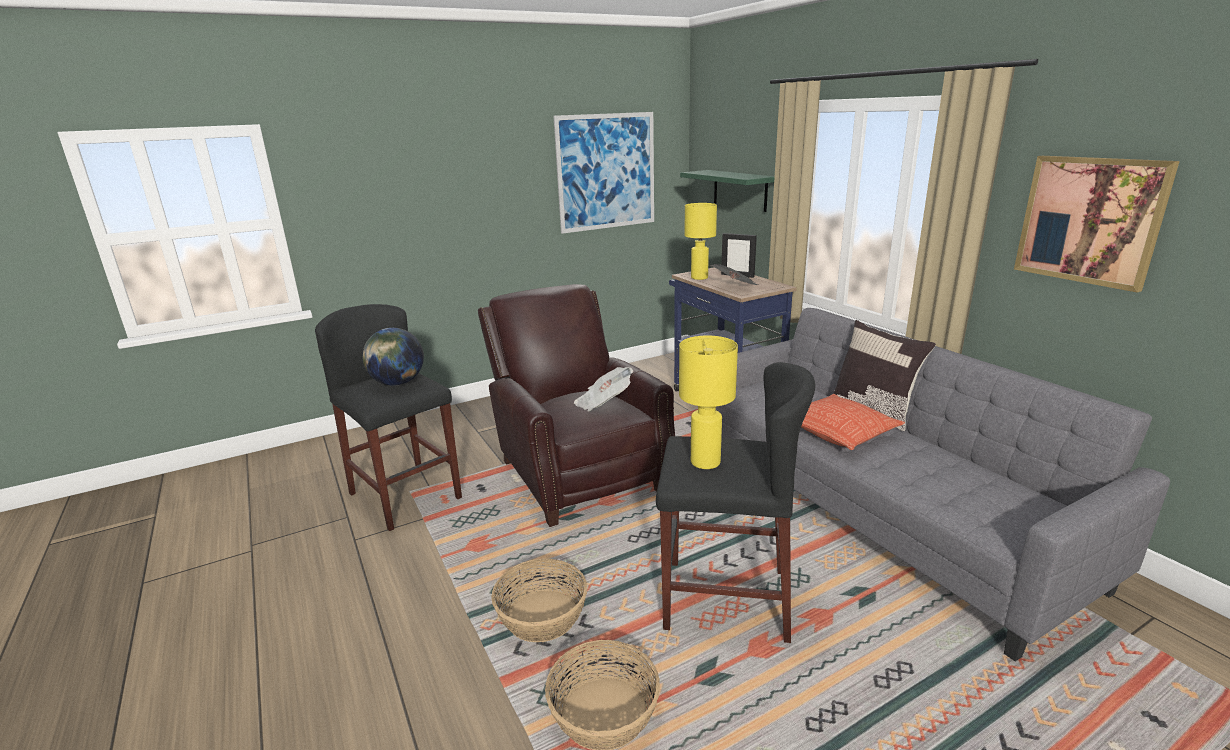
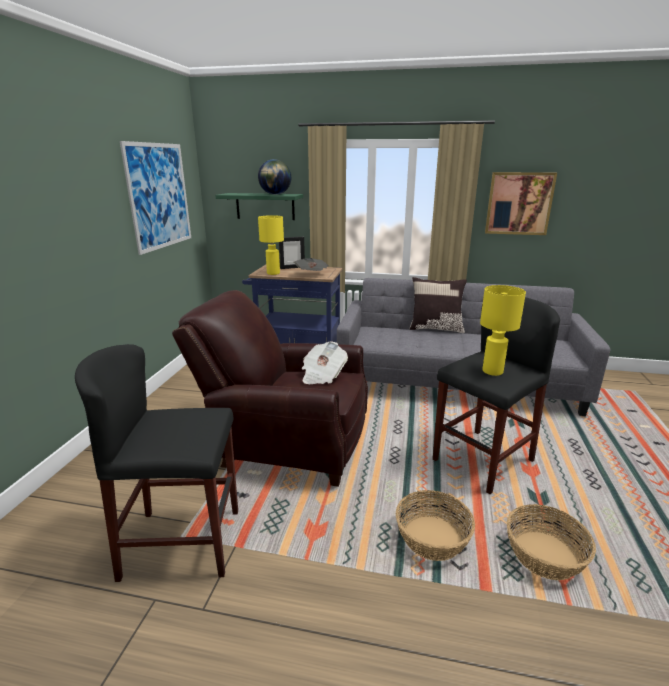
camera: 50 degrees left, 0 degrees up
(397, 383) = (177, 423): globe -> globe (275, 194)
(839, 434) = (447, 344): orange pillow -> none

